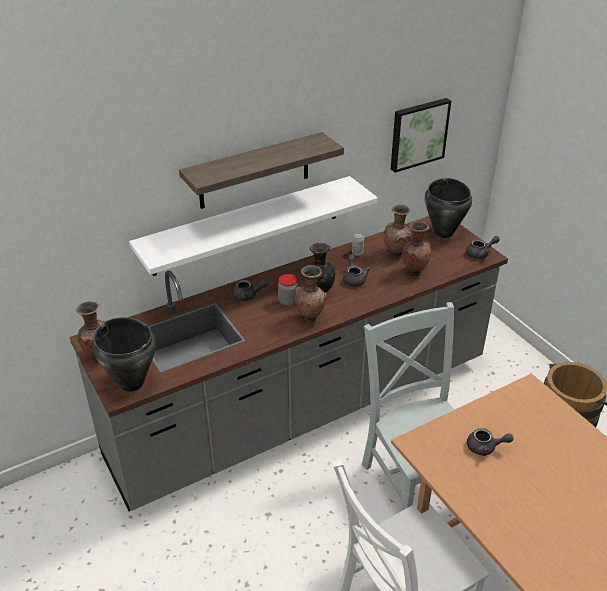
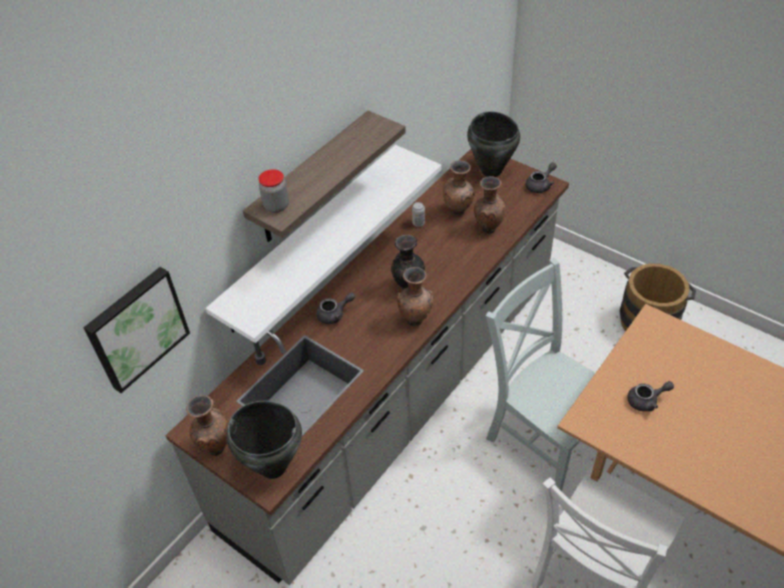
camera: 20 degrees left, 10 degrees up
(288, 301) = (381, 307): jar -> jar (276, 206)
(354, 278) = (432, 256): grey teapot -> none
(418, 133) = (448, 74): picture -> picture (136, 327)

